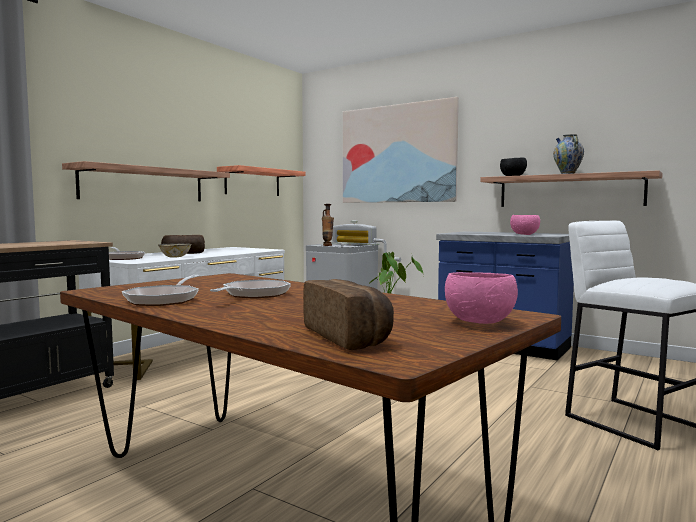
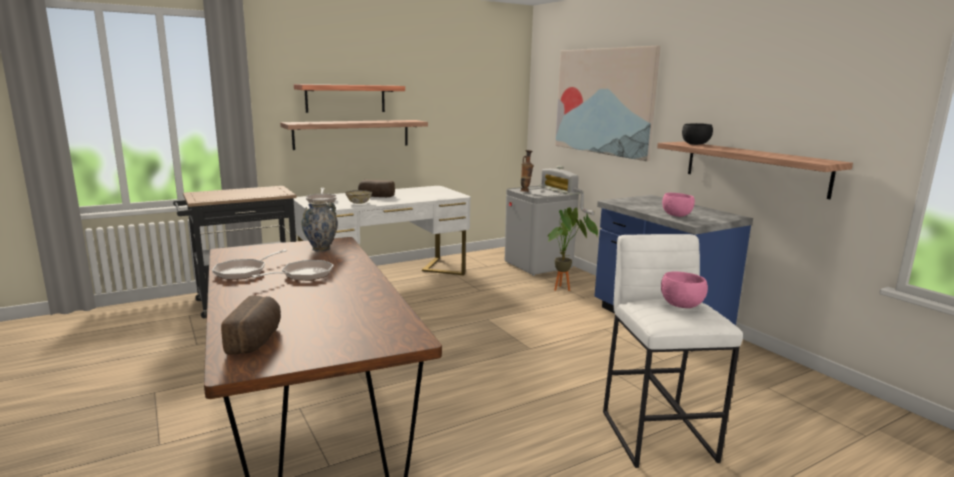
camera: 25 degrees right, 10 degrees up
(252, 182) = (465, 124): shelf -> shelf (345, 98)
(480, 323) = (363, 343): pink bowl -> pink bowl (682, 306)
(567, 174) = (744, 151): vase -> vase (321, 249)

